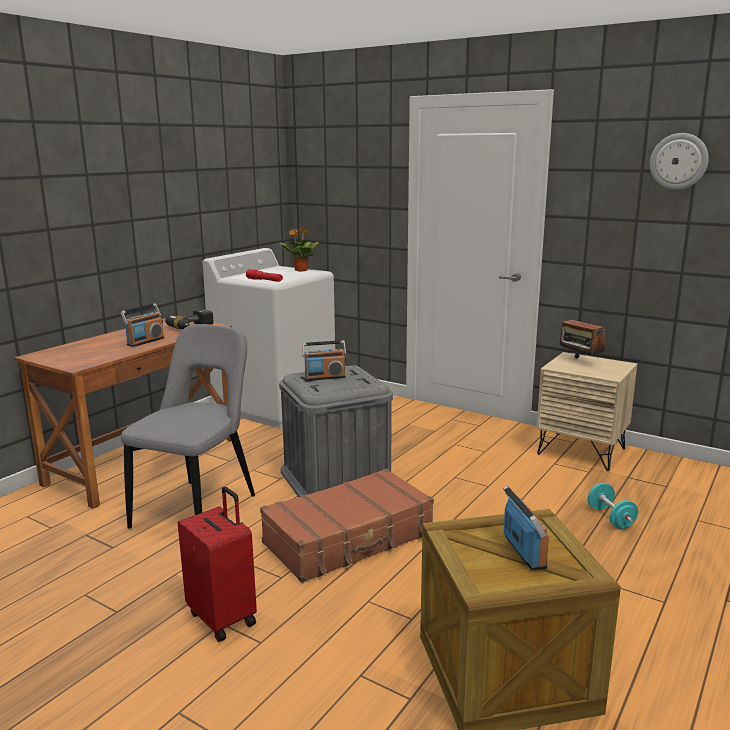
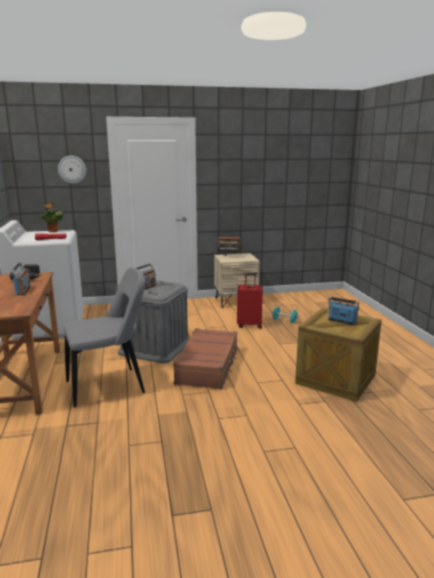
camera: 45 degrees left, 0 degrees up
(199, 508) = (109, 386): grey chair -> grey chair turned 90 degrees clockwise
(223, 617) = (215, 416): red suitcase -> red suitcase (249, 325)
(678, 161) = (258, 154): wall clock -> wall clock (72, 169)

